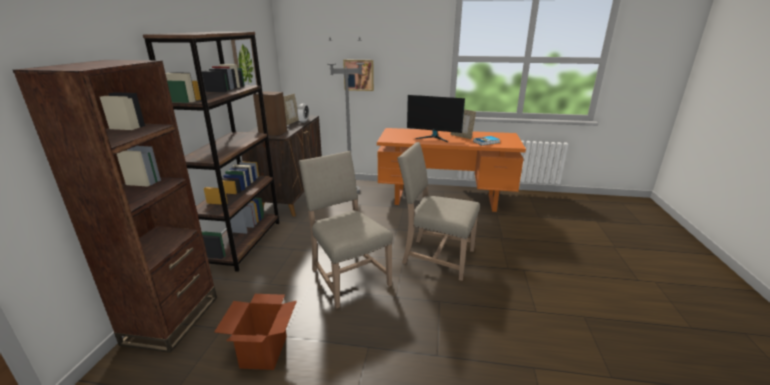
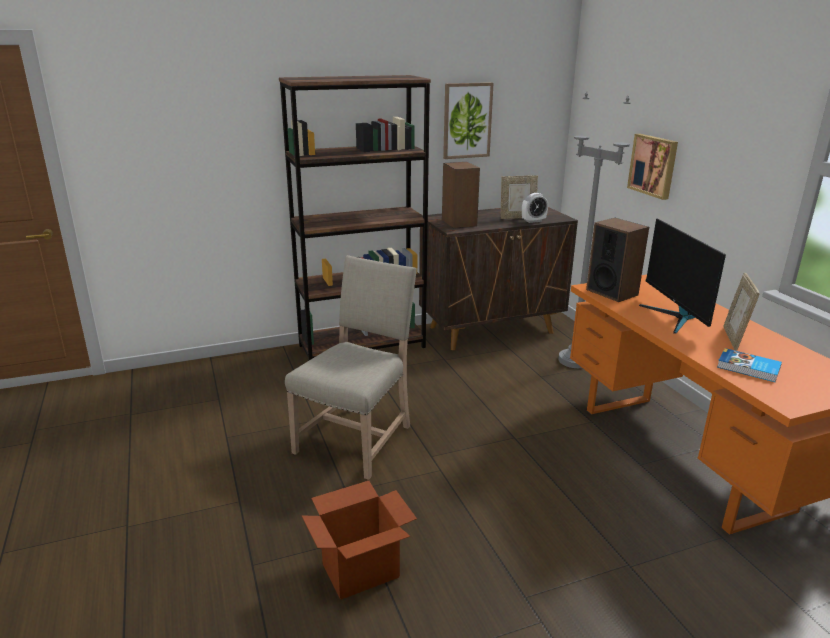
camera: 60 degrees right, 0 degrees up
(172, 320) = (216, 370): brown bookcase -> none
(264, 351) = (199, 435): cardboard box -> cardboard box (361, 570)
(395, 138) = (612, 292): none -> speaker
(436, 257) = (476, 499): beige chair -> none

